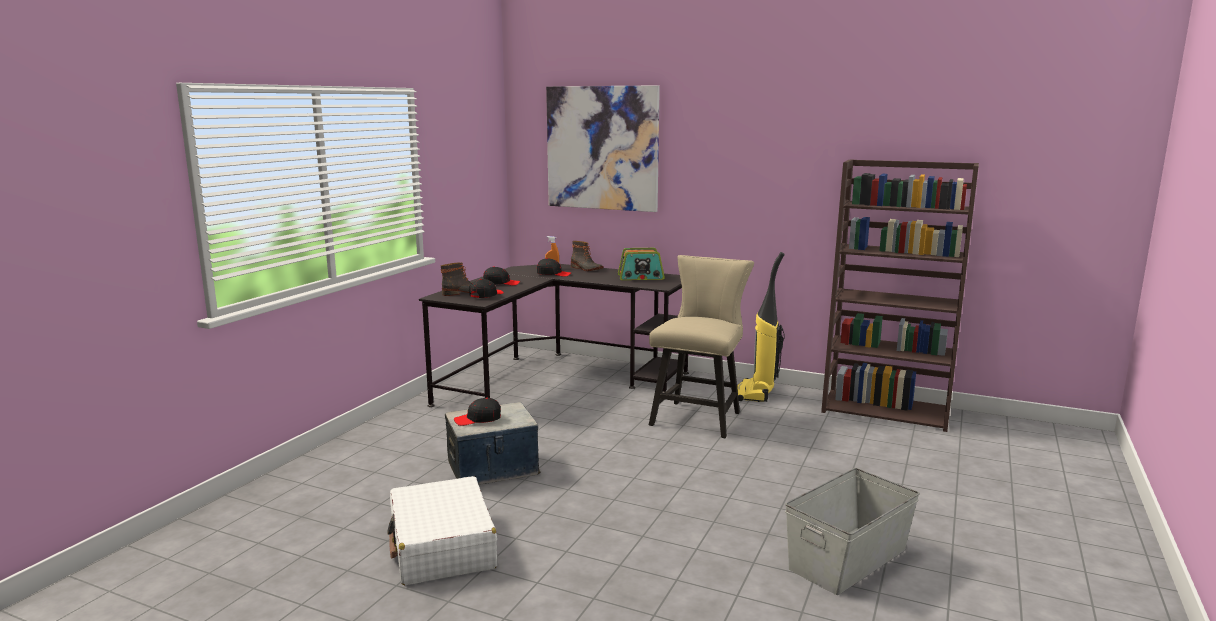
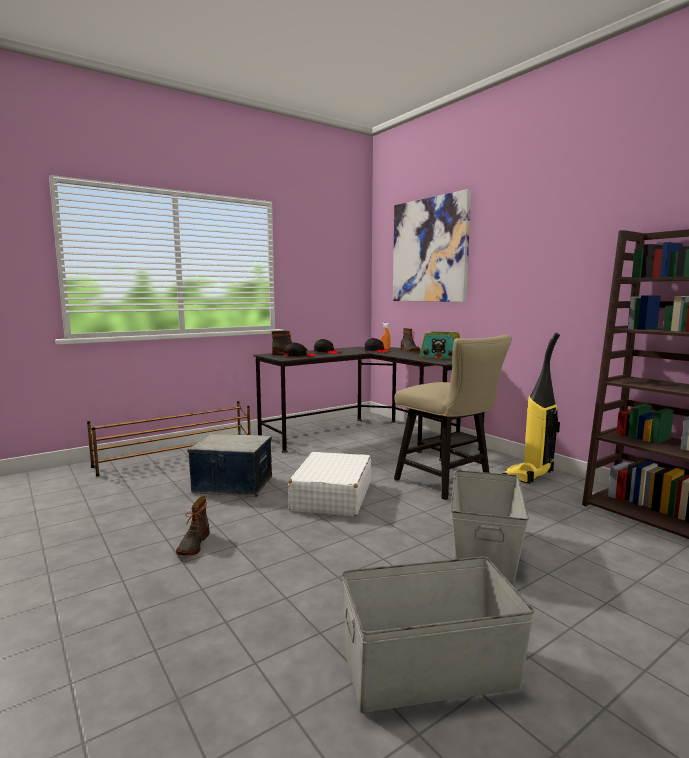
camera: 30 degrees right, 5 degrees down
(362, 451) = (177, 456): none -> brown shoe rack
(442, 546) = (113, 530): white suitcase -> white suitcase (331, 496)
(478, 419) = (221, 441): black cap -> none
(550, 534) = (193, 544): none -> boot
(699, 416) = (448, 483): beige chair -> beige chair turned 90 degrees clockwise
(790, 468) = (483, 548): none -> grey storage box

